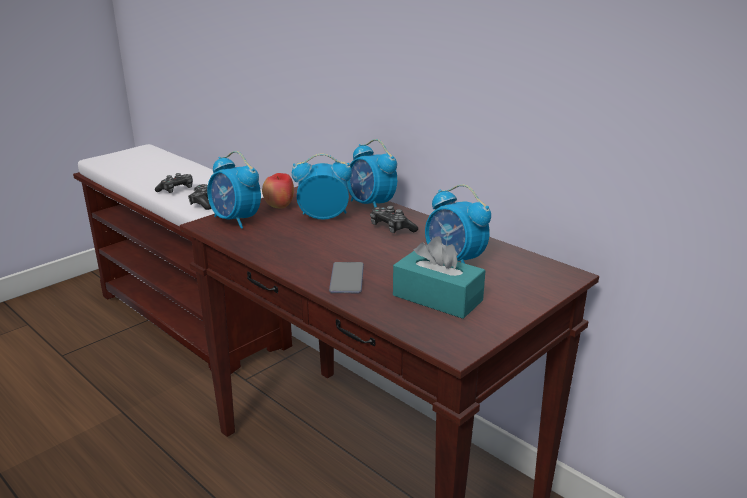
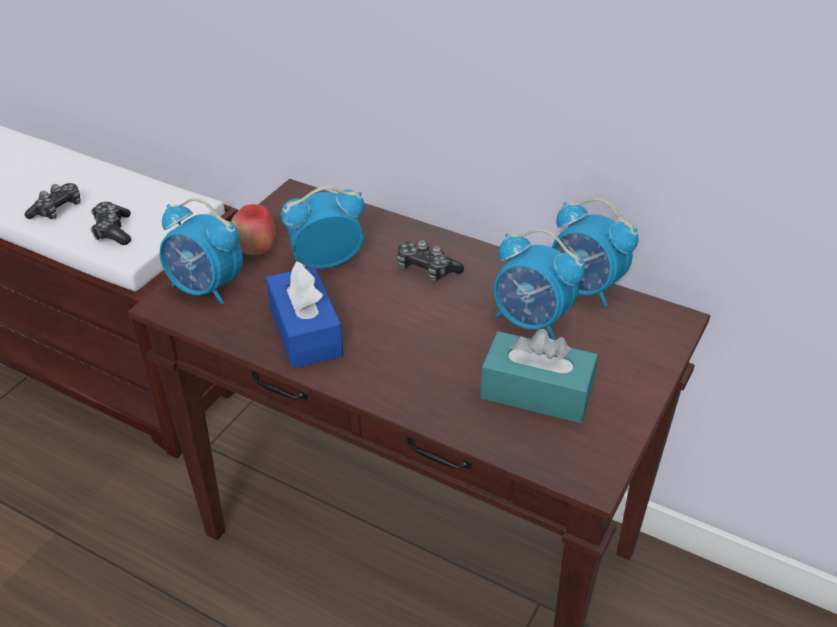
camera: 15 degrees left, 15 degrees up
(288, 247) = (305, 332): none -> blue tissue box
(347, 279) = (409, 378): phone -> none
(371, 205) = (380, 227): alarm clock -> alarm clock (585, 289)

